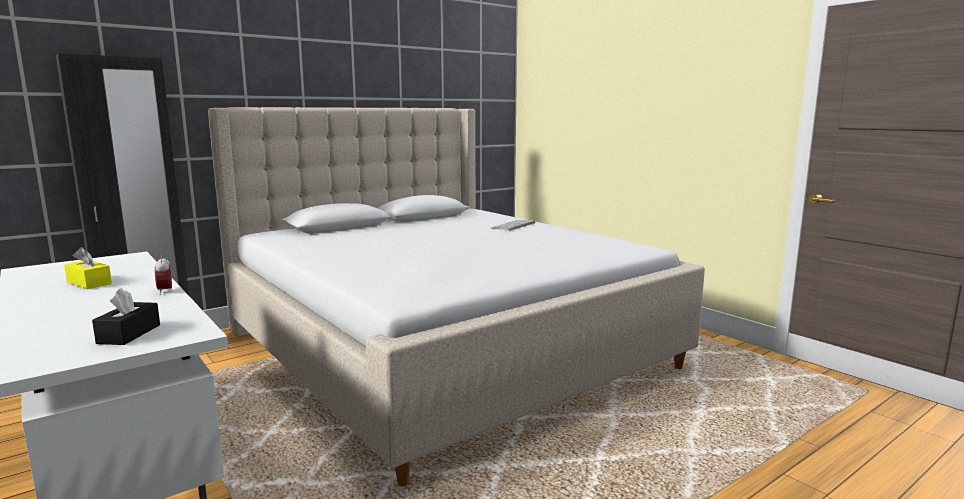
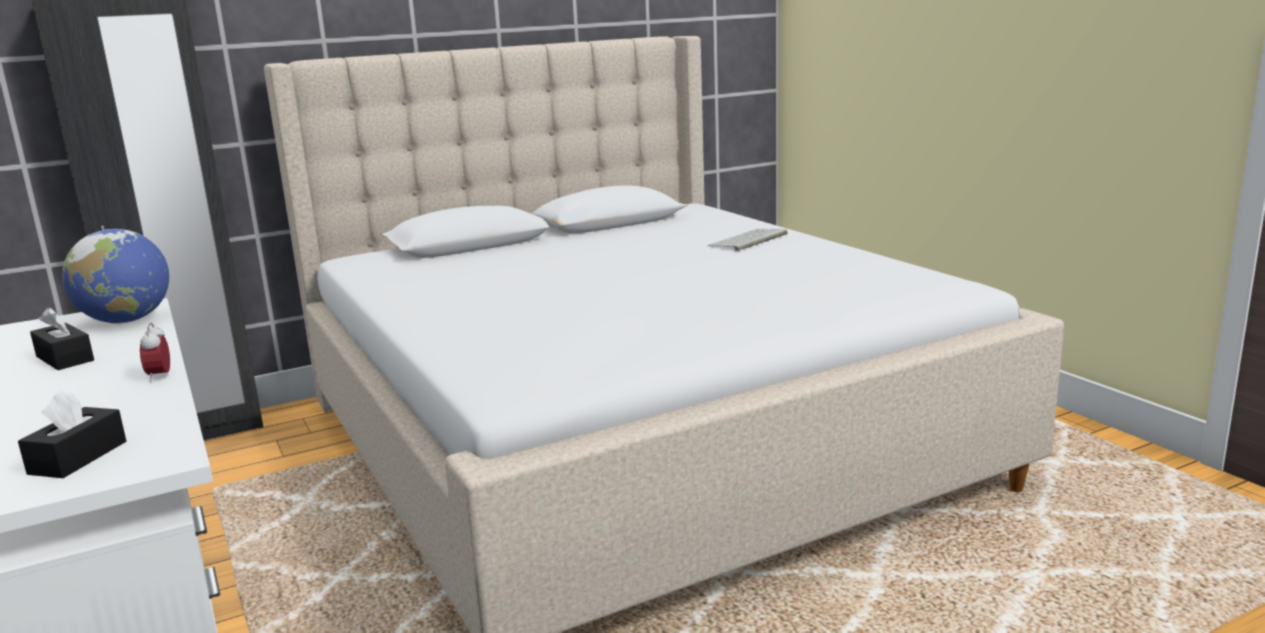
camera: 10 degrees right, 5 degrees up
(89, 283) = (65, 358): yellow tissue box -> black tissue box
(124, 263) = (127, 321): none -> globe

